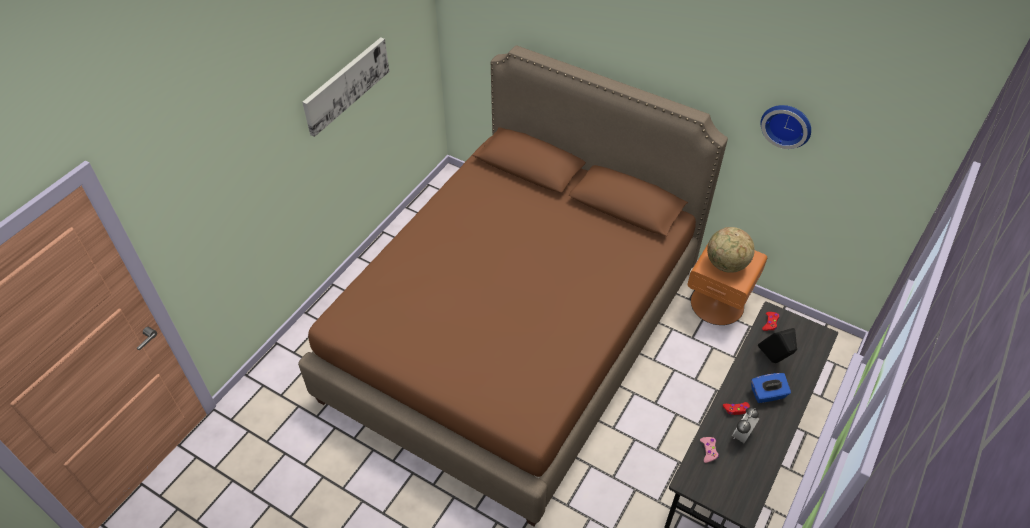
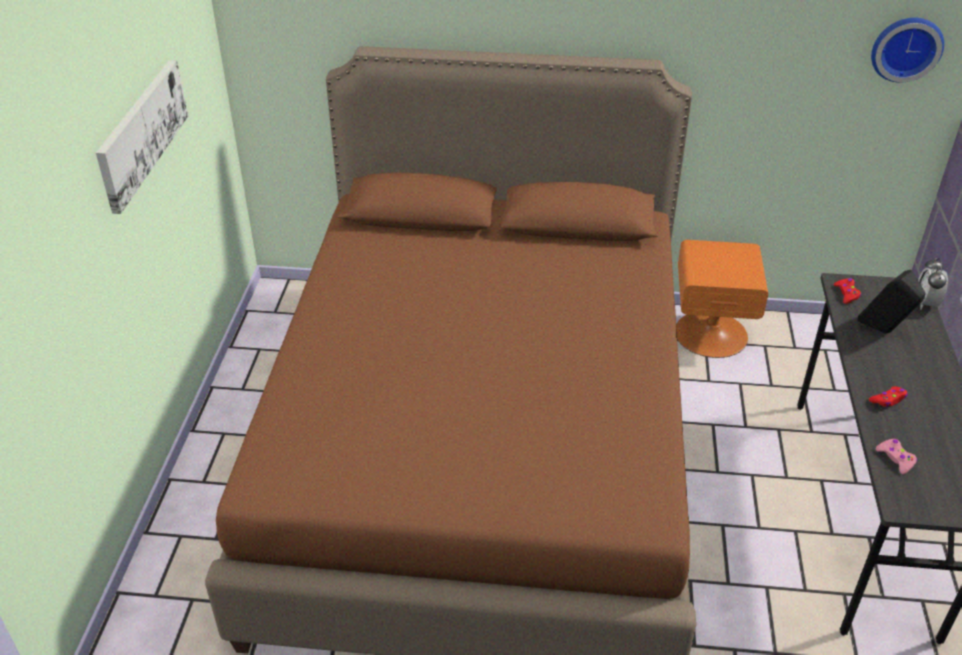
camera: 25 degrees left, 10 degrees down
(726, 264) = (721, 267): globe -> none
(742, 435) = (918, 426): alarm clock -> alarm clock (925, 303)
(767, 394) = (908, 370): blue tissue box -> none
(787, 124) = (767, 42): wall clock -> wall clock (906, 47)

